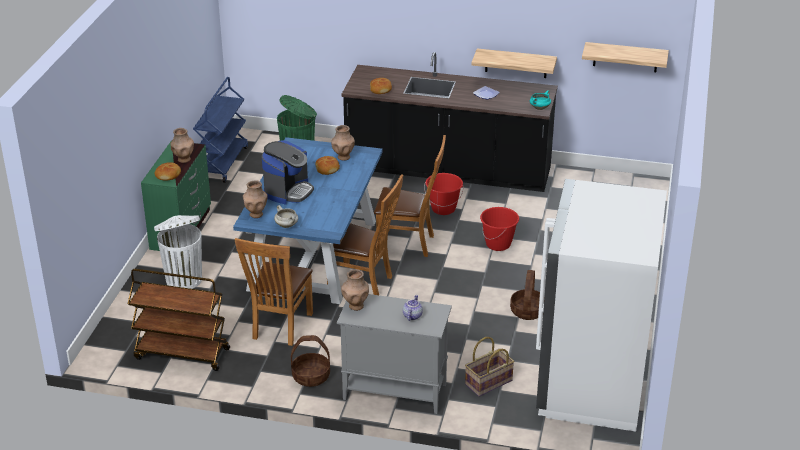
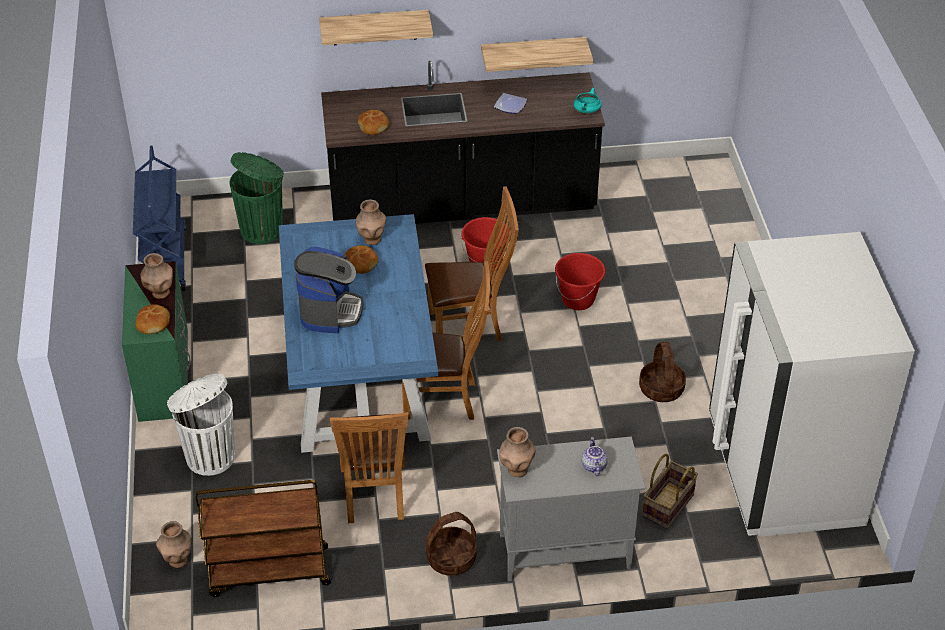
camera: 20 degrees left, 10 degrees up
(256, 214) = (308, 358): brown vase -> brown vase (178, 560)
(287, 225) = (358, 366): white cooking pot -> none
(625, 57) = (673, 23): shelf -> shelf (374, 27)

